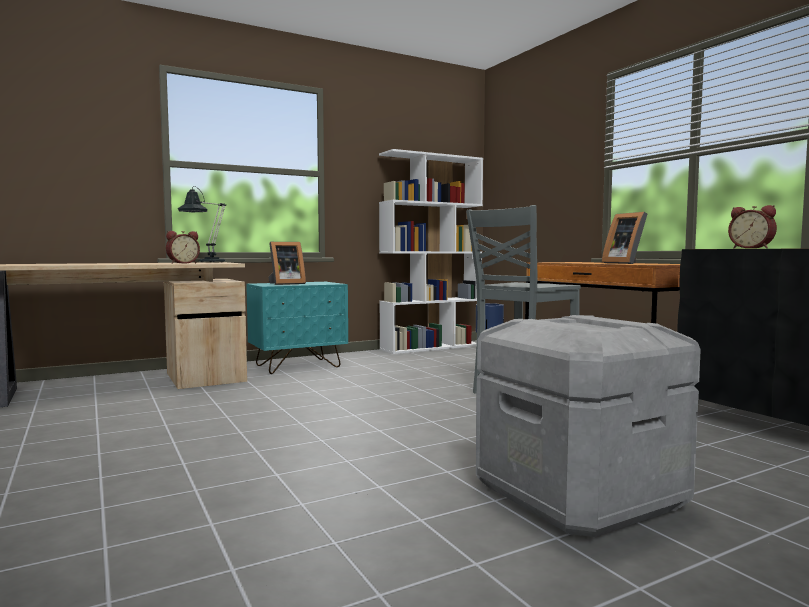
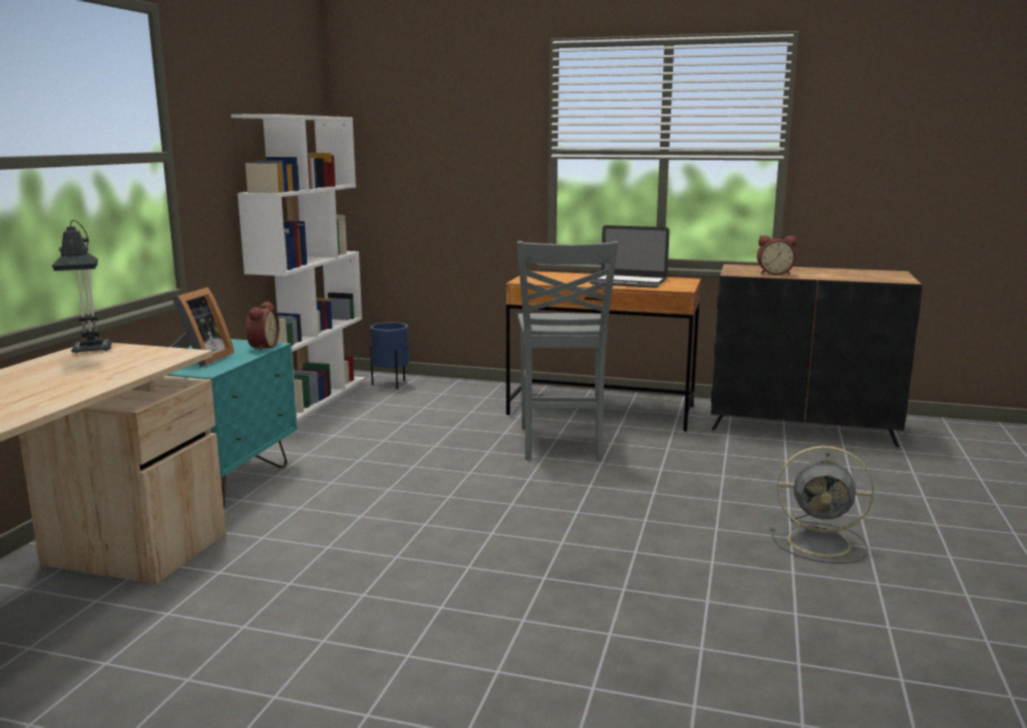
camera: 45 degrees left, 10 degrees up
(182, 263) = (118, 371): alarm clock -> alarm clock (261, 347)
(580, 496) = (822, 543): grey storage box -> grey fan
(625, 263) = (628, 282): picture frame -> laptop

